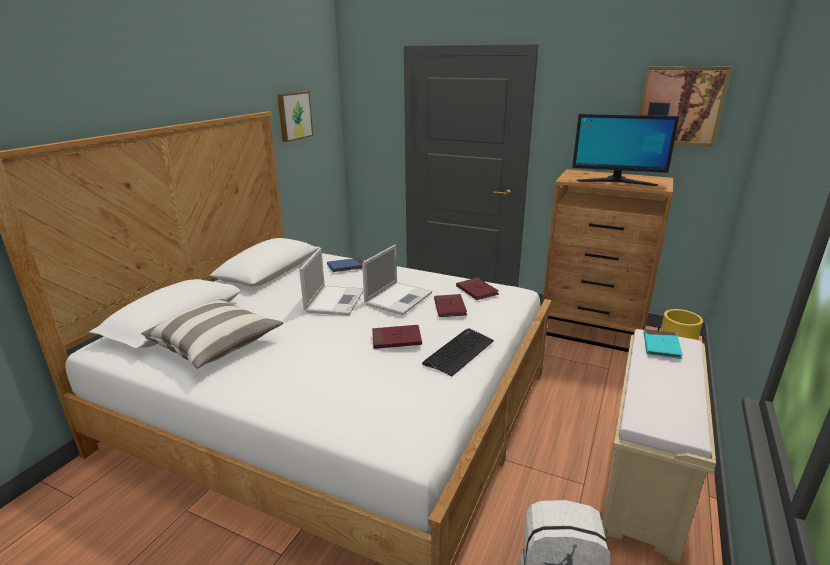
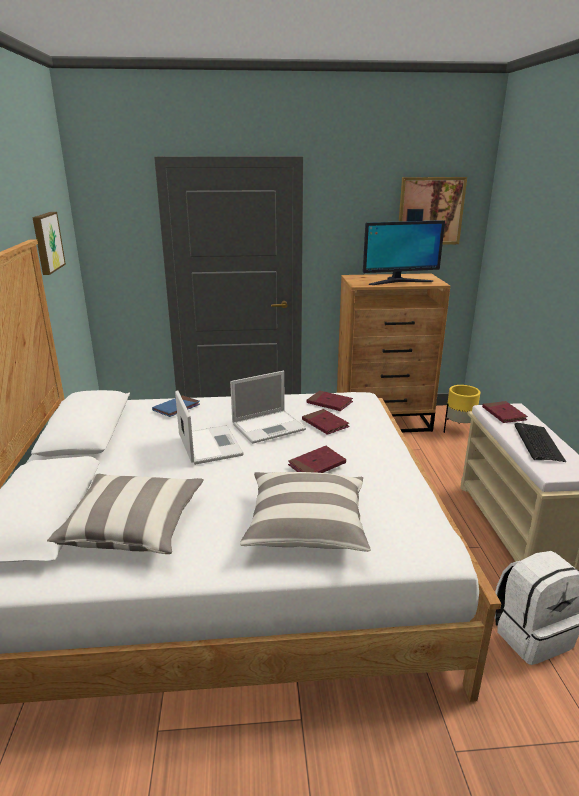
camera: 30 degrees left, 0 degrees up
(328, 386) = (306, 526): none -> pillow
(399, 298) = (269, 426): laptop -> laptop turned 60 degrees clockwise
(459, 352) = (380, 460): keyboard -> keyboard (537, 443)
(661, 346) = (503, 414): turquoise book -> red book

